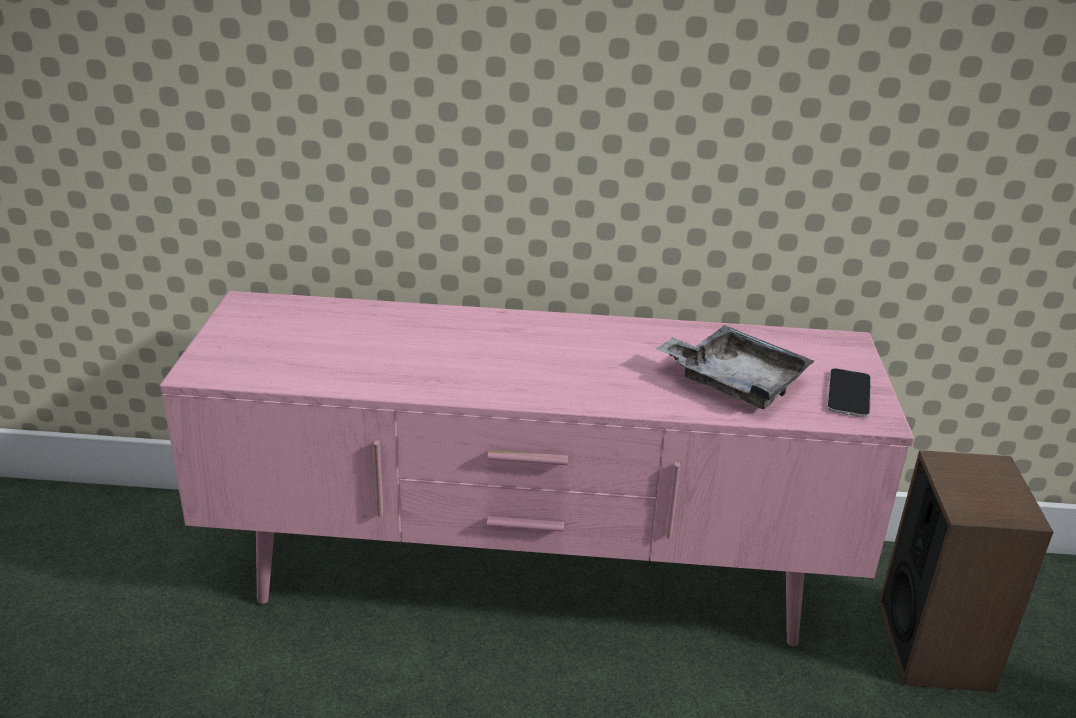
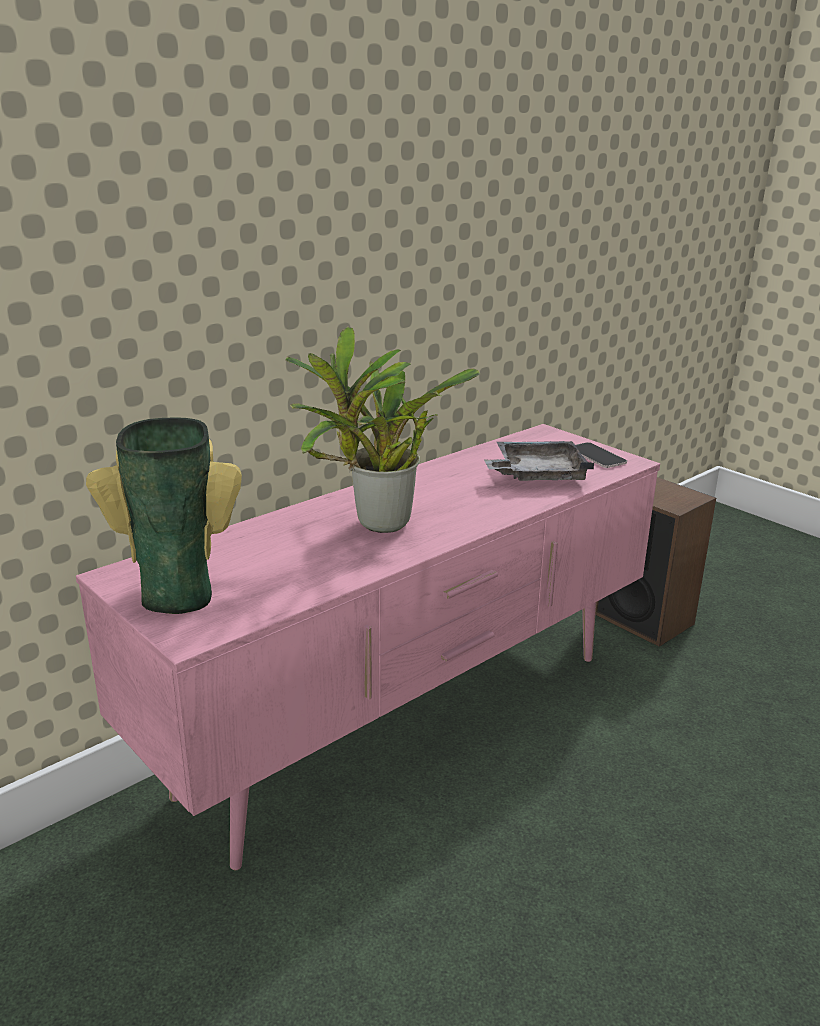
camera: 45 degrees left, 5 degrees down
(257, 334) = (179, 591): none -> vase
(484, 356) = (376, 526): none -> potted plant

